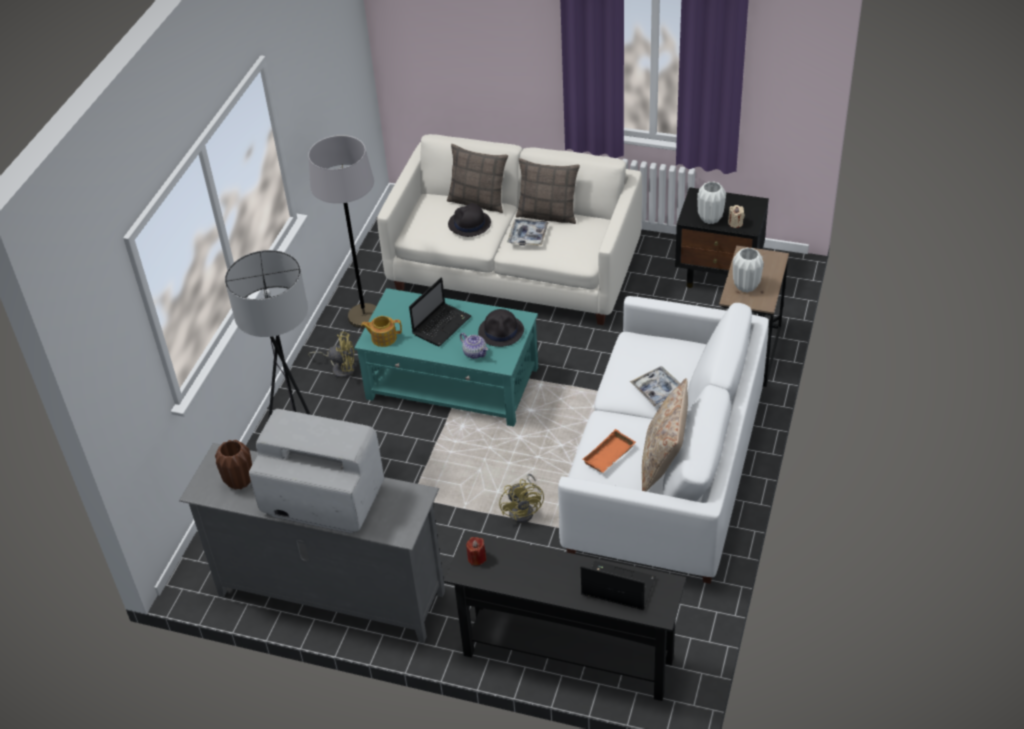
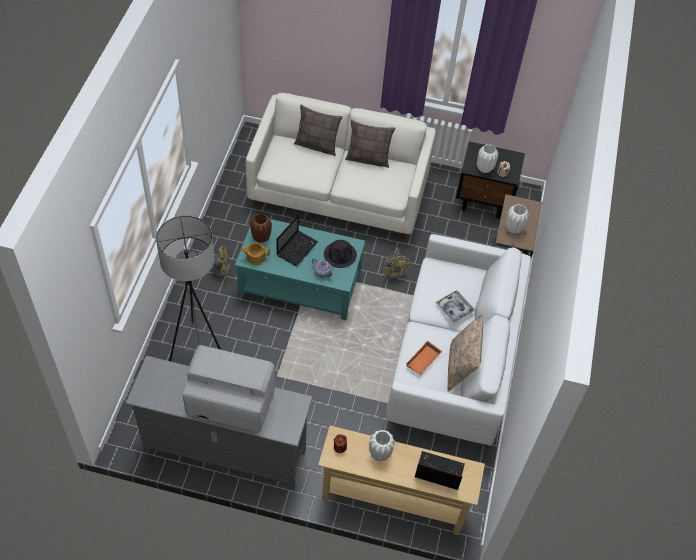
camera: 10 degrees left, 10 degrees up
(239, 481) = (168, 388): brown vase -> brown vase (261, 237)
(364, 317) = (232, 226): grey floor lamp -> none
(469, 224) = (312, 165): black hat -> none
(525, 510) = (357, 387): yellow fan -> yellow fan (395, 271)
(528, 236) = (355, 176): tray -> none
(533, 565) = (379, 453): none -> white vase
(567, 657) = (393, 502): black console table -> beige console table

